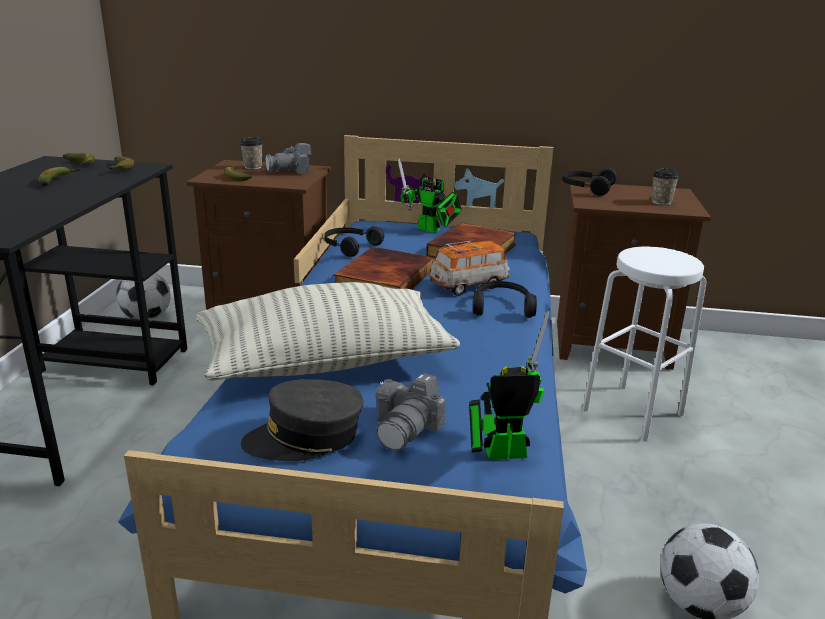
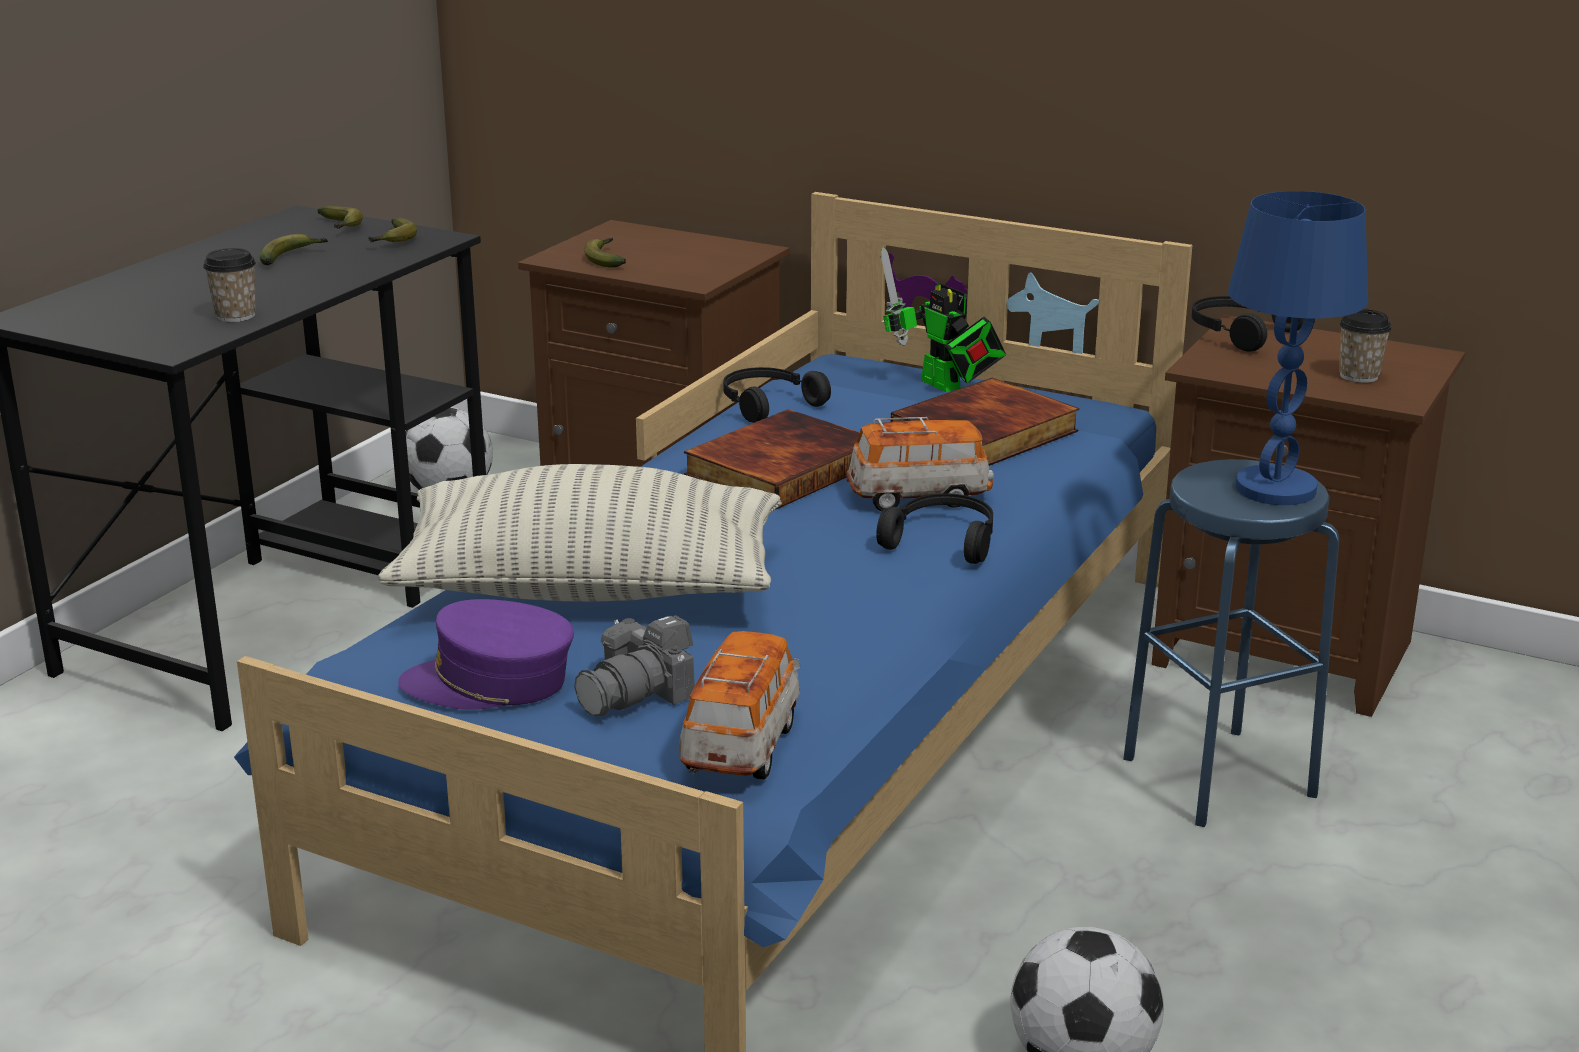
camera: 20 degrees right, 0 degrees up
(253, 167) = (648, 240): cup -> cup (235, 316)
(291, 171) = (709, 252): camera -> none
(305, 437) = (490, 683): grey cap -> purple cap
(499, 453) = (741, 745): toy robot -> toy car
(633, 412) = (1219, 776): white stool -> blue stool
(672, 258) = (1275, 488): none -> blue table lamp

